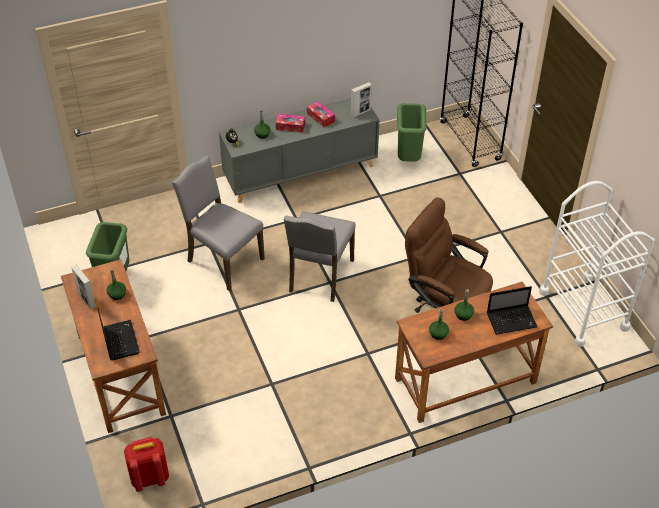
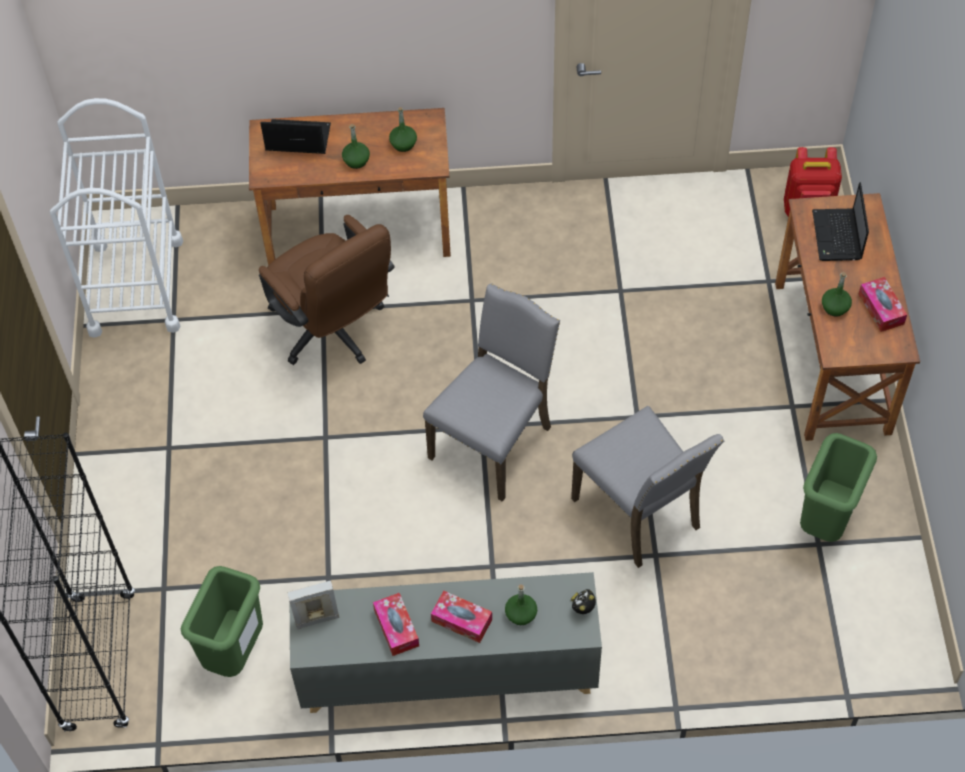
camera: 160 degrees left, 10 degrees up
(87, 300) = (881, 309): picture frame -> tissue box

